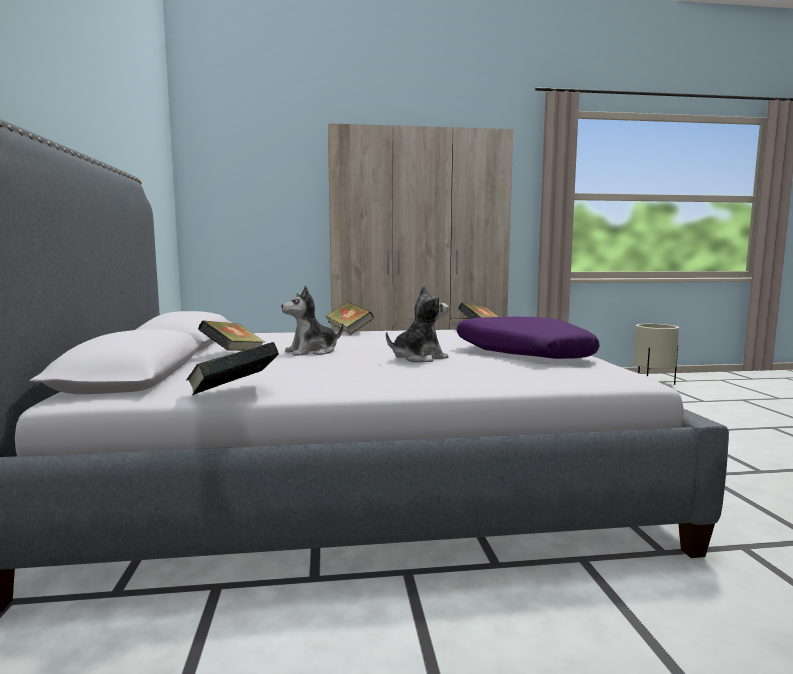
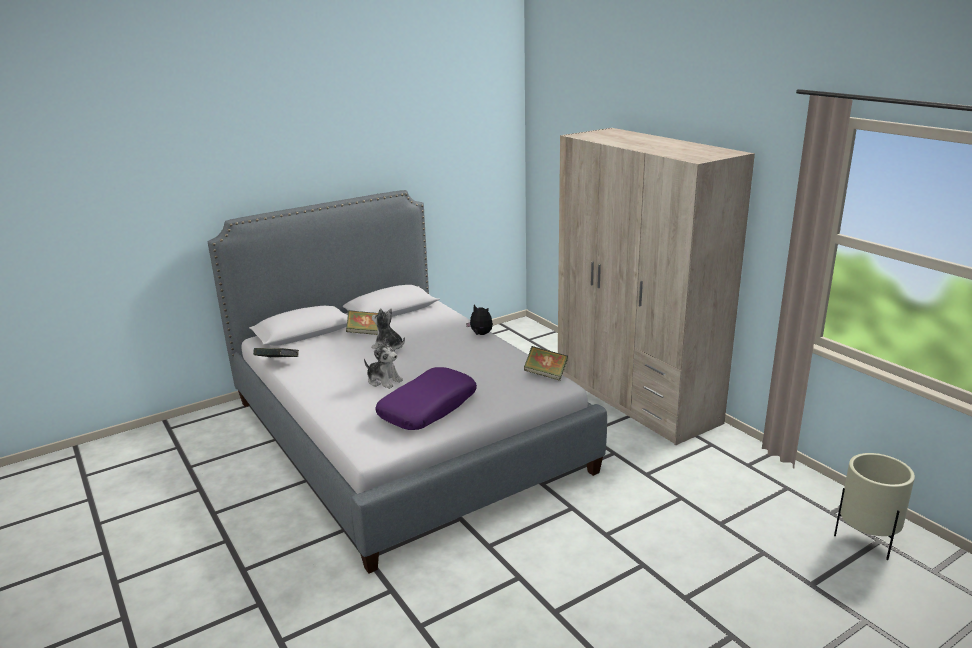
camera: 65 degrees right, 15 degrees up
(349, 331) = (480, 334): book -> plush toy

